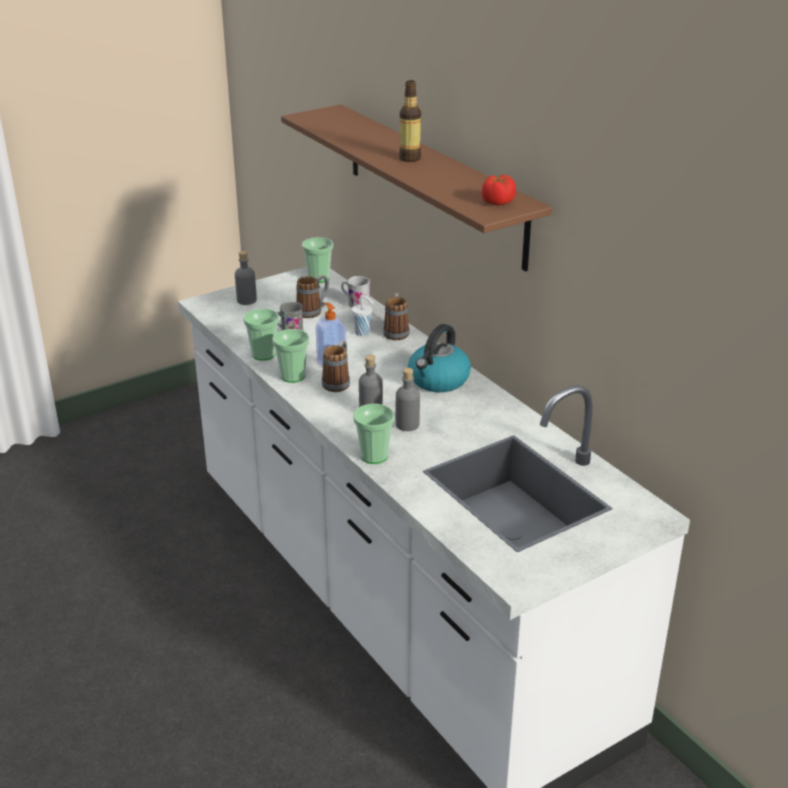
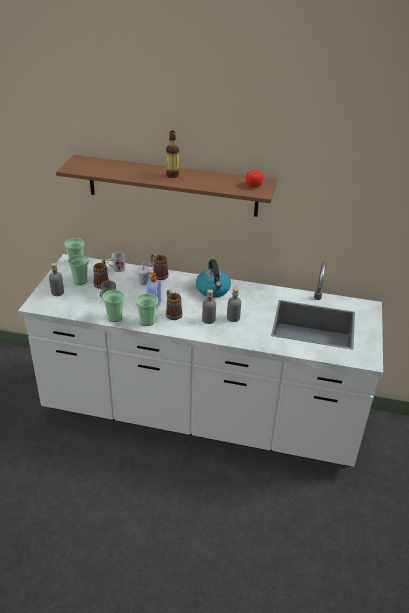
camera: 45 degrees left, 5 degrees up
(374, 456) = (243, 340): cup -> cup (80, 281)

